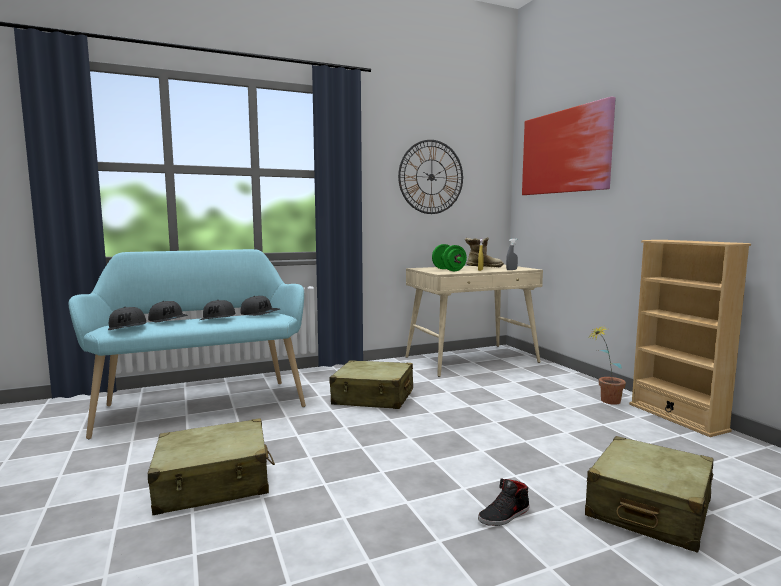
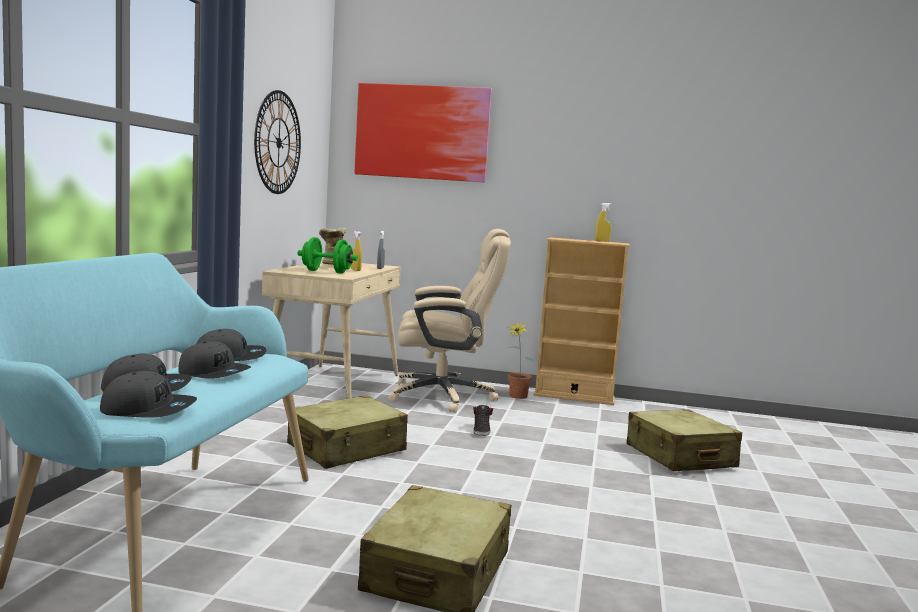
camera: 55 degrees left, 0 degrees up
(504, 515) = (644, 491): black shoe -> black shoe (481, 430)
(536, 384) = (444, 396): none -> beige office chair
(710, 241) = (602, 241): none -> yellow spray bottle

